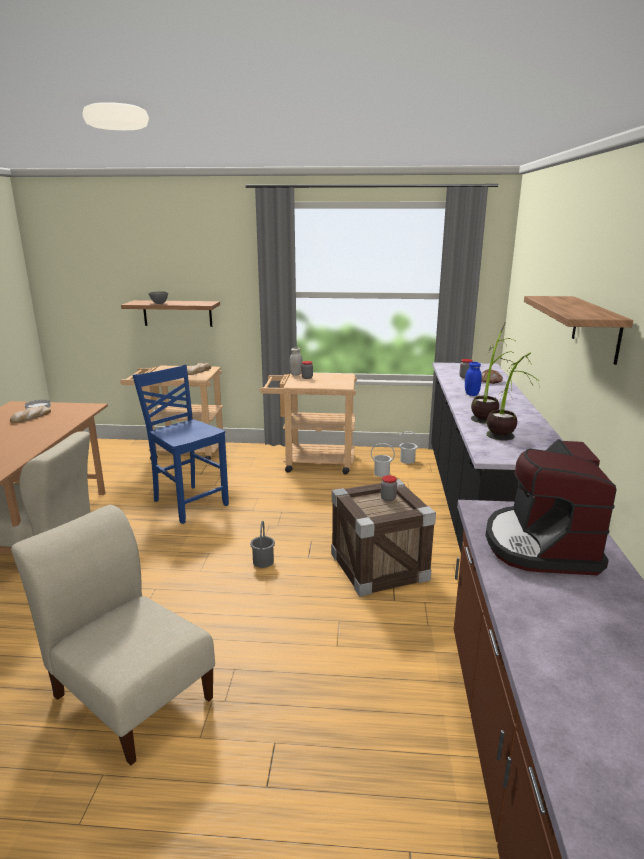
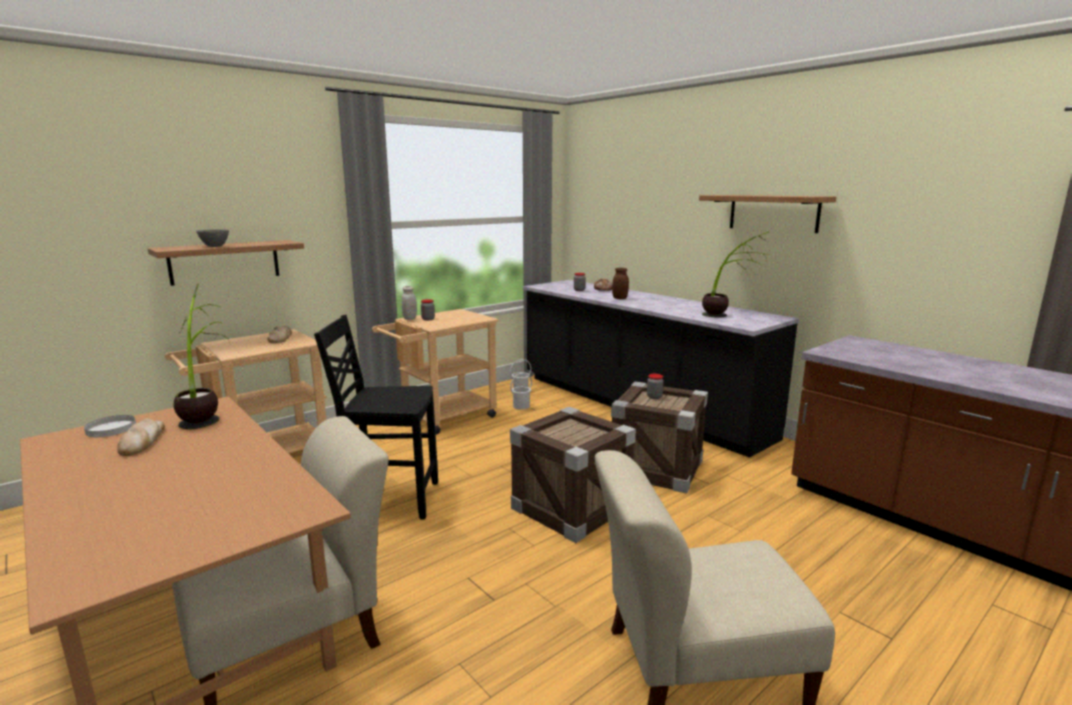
camera: 45 degrees left, 5 degrees down
(189, 503) = (389, 499): blue chair -> black chair
(263, 561) = (571, 508): grey bucket -> crate
(471, 394) = (620, 298): blue jar -> brown jar
(488, 414) = (670, 306): potted plant -> potted plant (206, 413)
(541, 545) = (898, 357): coffee machine -> none

